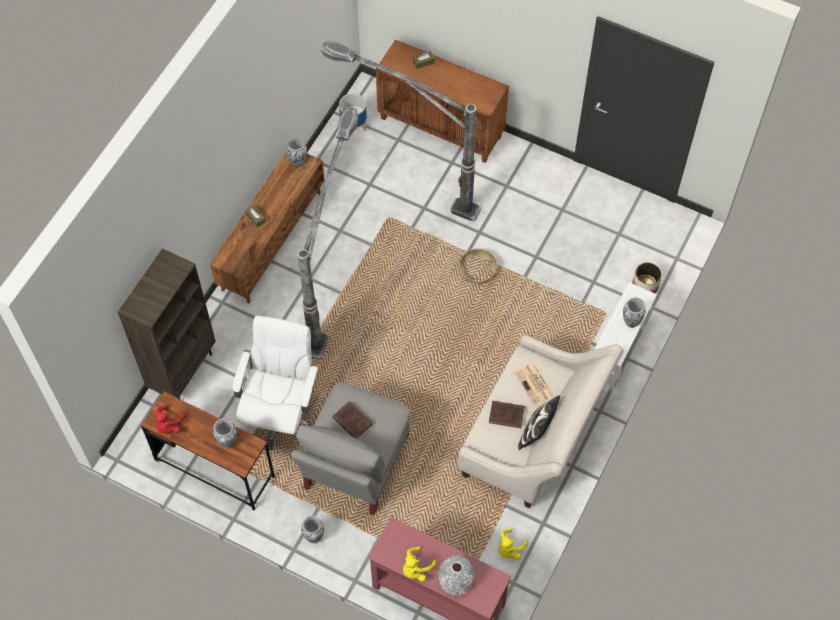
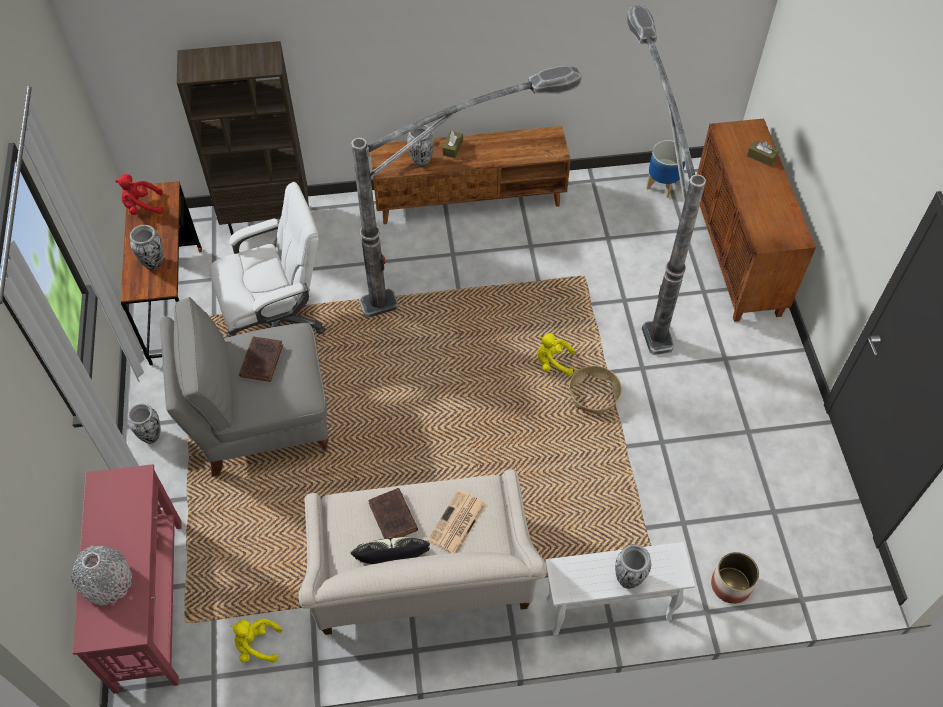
camera: 55 degrees right, 5 degrees down
(297, 162) = (549, 142): vase -> vase (421, 161)
(416, 569) = (97, 530): yellow plush toy -> yellow plush toy (553, 362)

